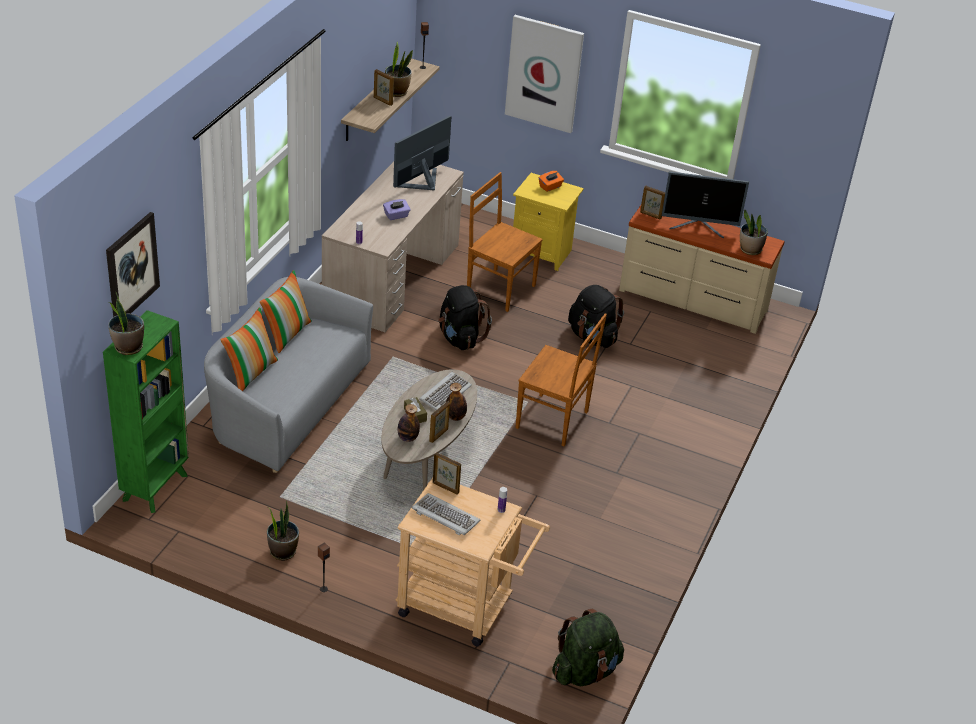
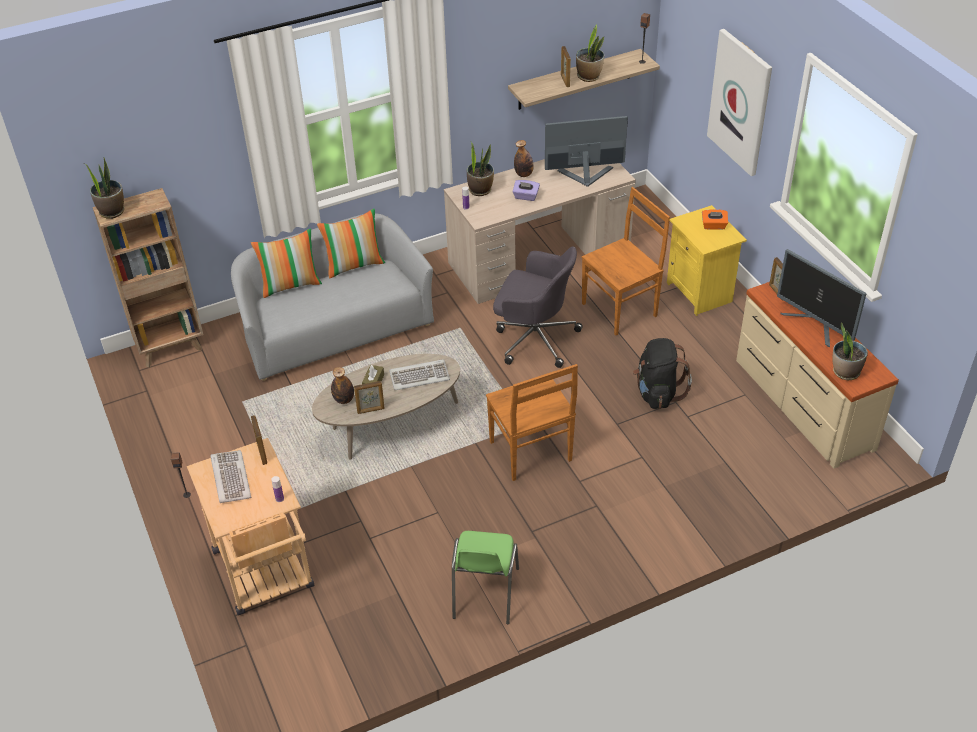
camera: 45 degrees right, 5 degrees up
(132, 268) = (139, 143): picture -> none
(156, 487) = (171, 348): green bookcase -> brown bookcase
(283, 551) = (194, 447): potted plant -> potted plant (480, 190)
(455, 417) = (403, 401): bottle -> bottle (524, 174)
(460, 338) = (534, 338): black backpack -> grey office chair
(499, 289) = (621, 309): brown chair -> brown chair turned 75 degrees clockwise
(585, 671) = (294, 694): green backpack -> none
(633, 530) = (484, 594): none -> green chair

